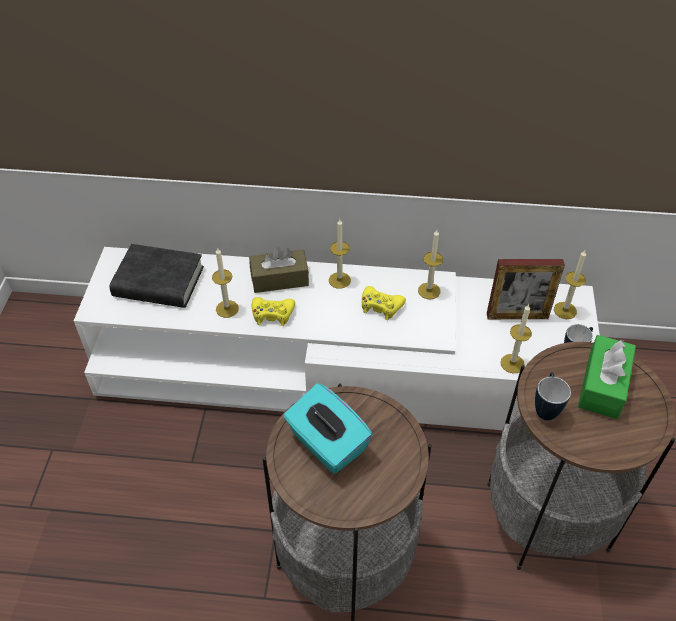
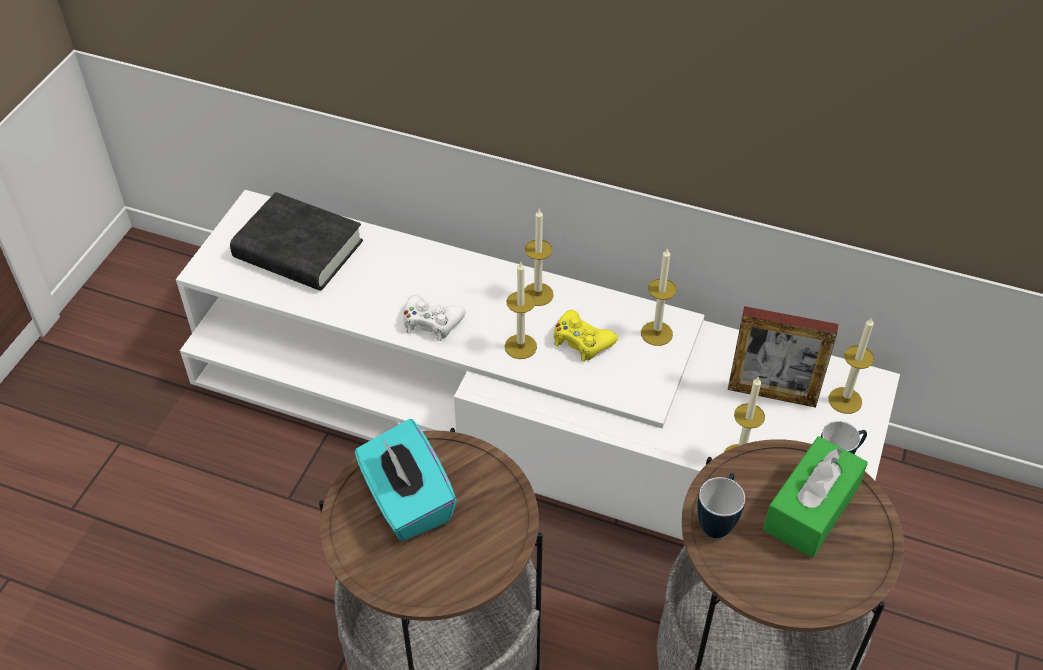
camera: 15 degrees right, 0 degrees up
(227, 309) = (374, 303): candle -> candle (520, 346)
(272, 314) = (431, 322): yellow game controller -> white game controller
(279, 279) = (457, 277): brown tissue box -> none

